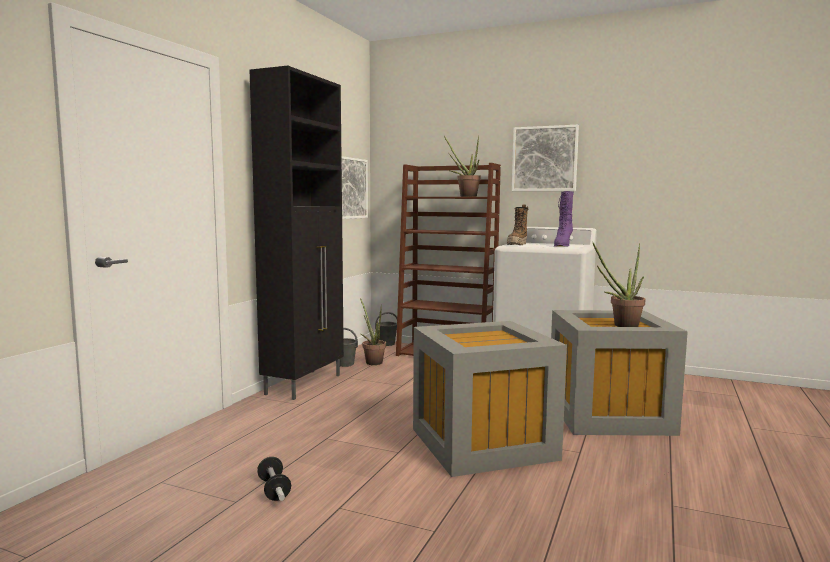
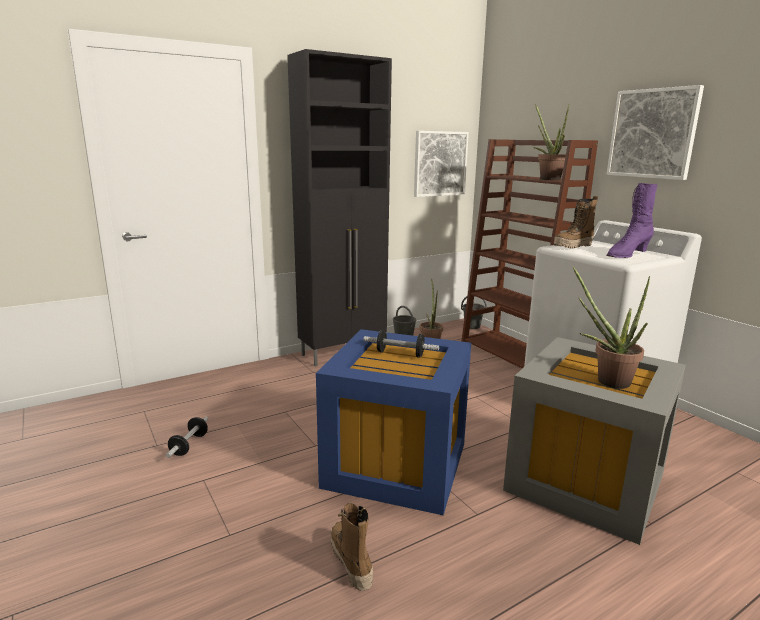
camera: 35 degrees right, 10 degrees up
(474, 336) = (400, 354): none -> dumbbell
(480, 443) = (395, 463): grey storage box -> blue storage box
(550, 507) = (351, 561): none -> boot

